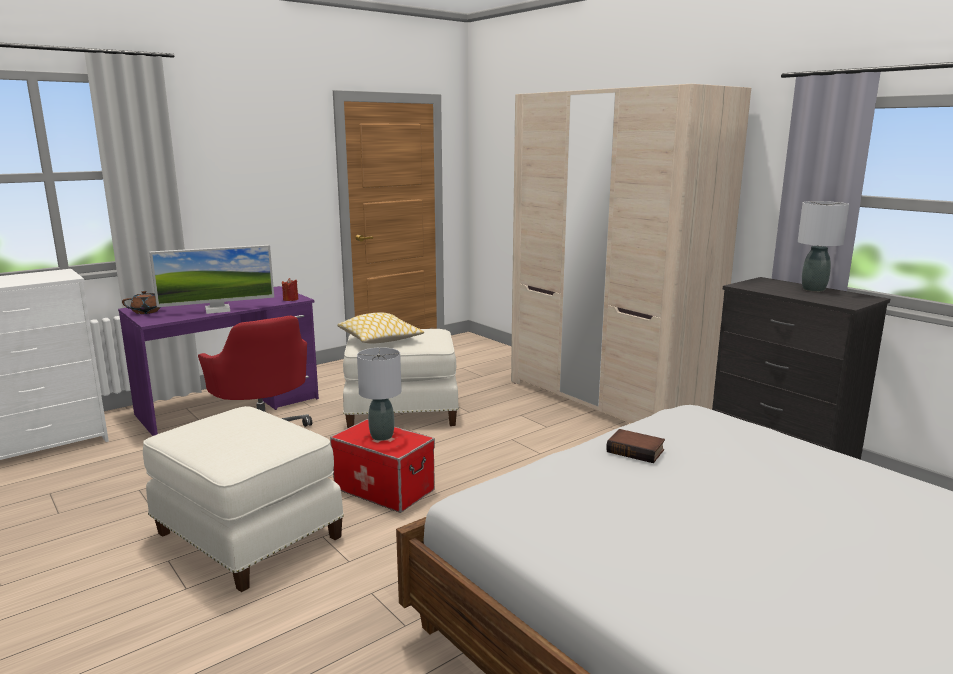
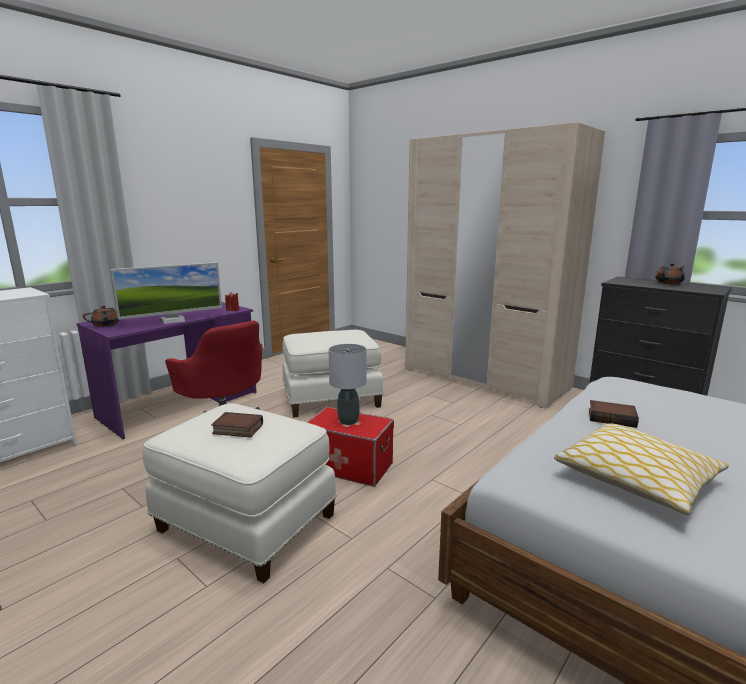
camera: 10 degrees left, 0 degrees up
(234, 433) = (236, 429): none -> book
(380, 339) = (314, 339): pillow -> pillow (636, 479)
(813, 289) = (669, 283): grey table lamp -> brown teapot

